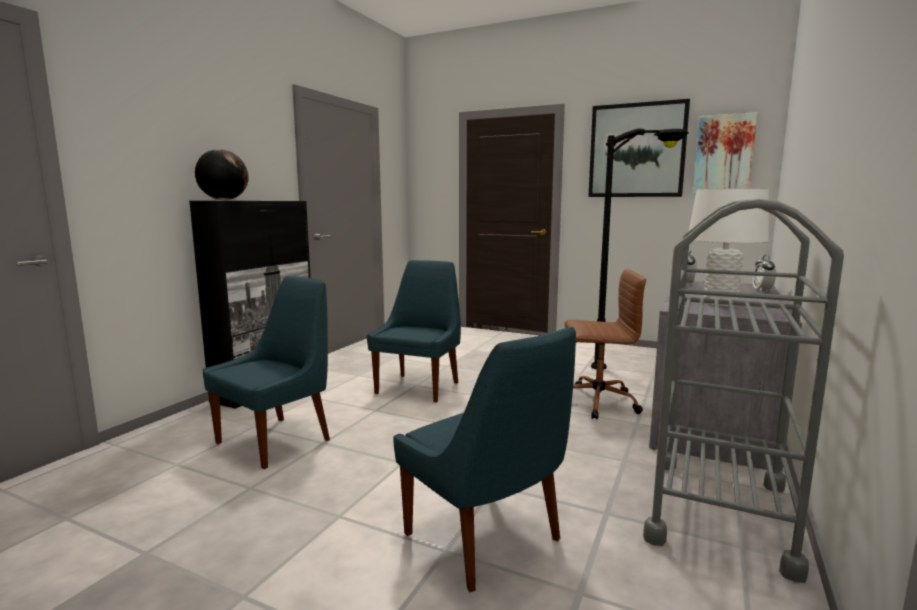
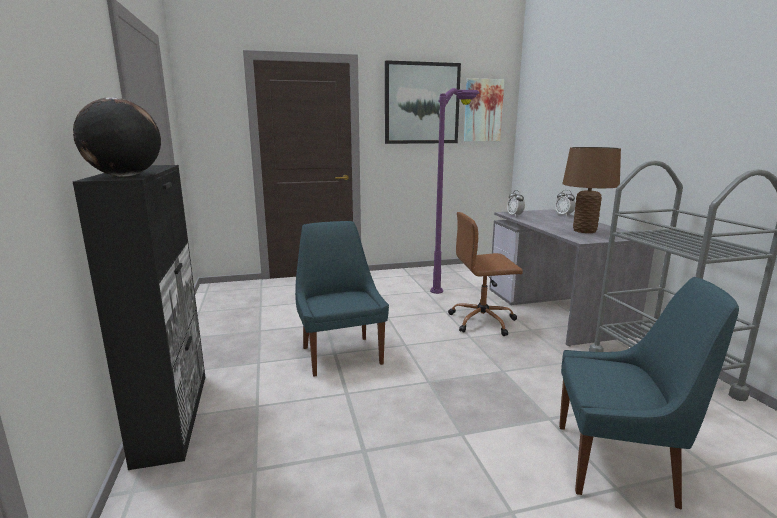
camera: 40 degrees left, 5 degrees up
(277, 440) = (313, 472): blue chair -> none
(596, 402) = (483, 321): brown office chair -> brown office chair turned 150 degrees counterclockwise
(638, 362) = (452, 280): black floor lamp -> purple floor lamp
(720, 304) = (584, 231): white table lamp -> brown table lamp

